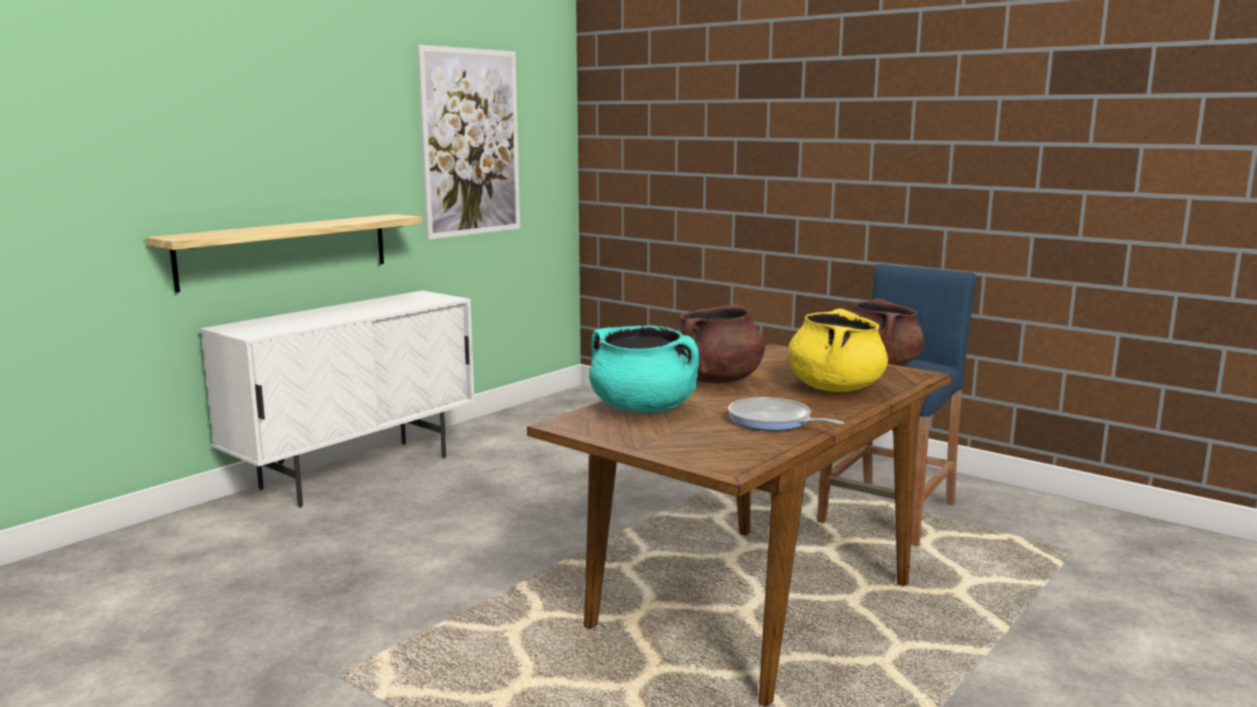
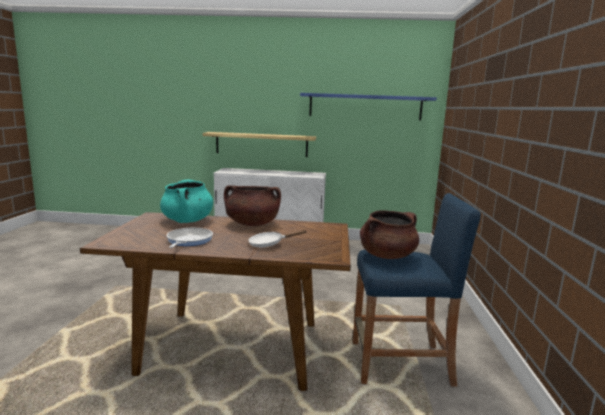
camera: 55 degrees right, 0 degrees up
(471, 143) = (365, 107): picture -> blue shelf
(835, 388) = (269, 244): yellow cooking pot -> white frying pan

